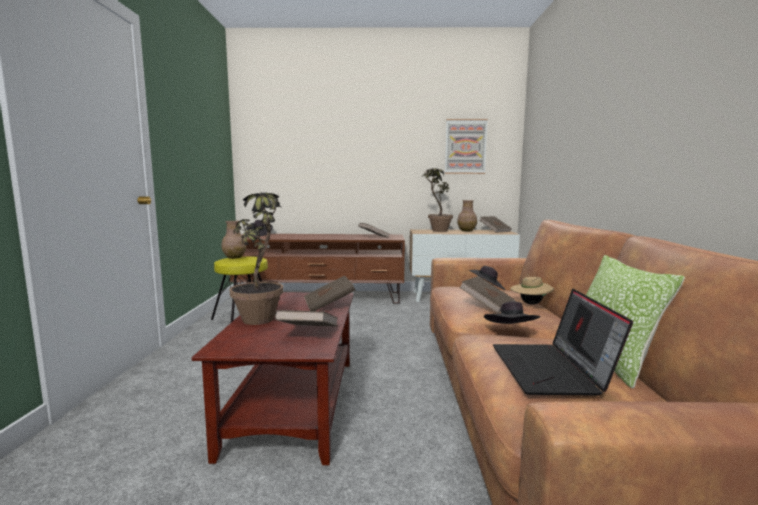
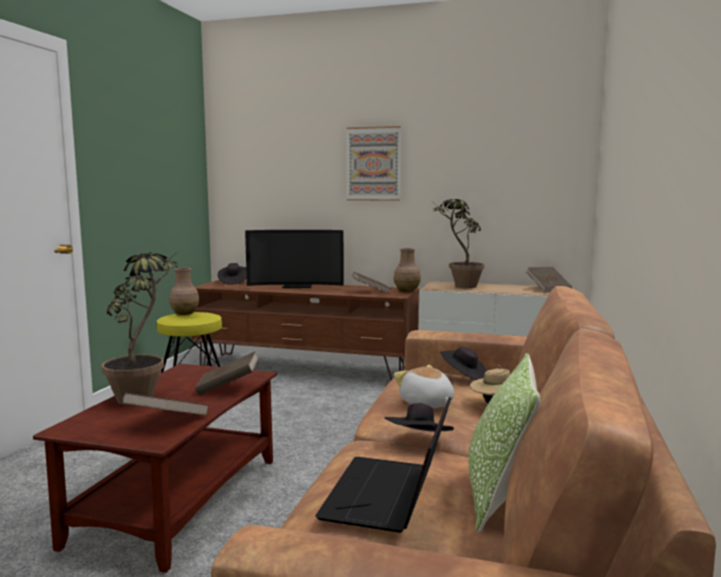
camera: 15 degrees right, 0 degrees up
(313, 236) = (296, 286): none -> television
(465, 146) = (510, 165): picture -> picture (373, 164)
(466, 230) = (506, 287): brown vase -> brown vase (406, 291)
(487, 305) = (426, 404): brown book -> plush toy

